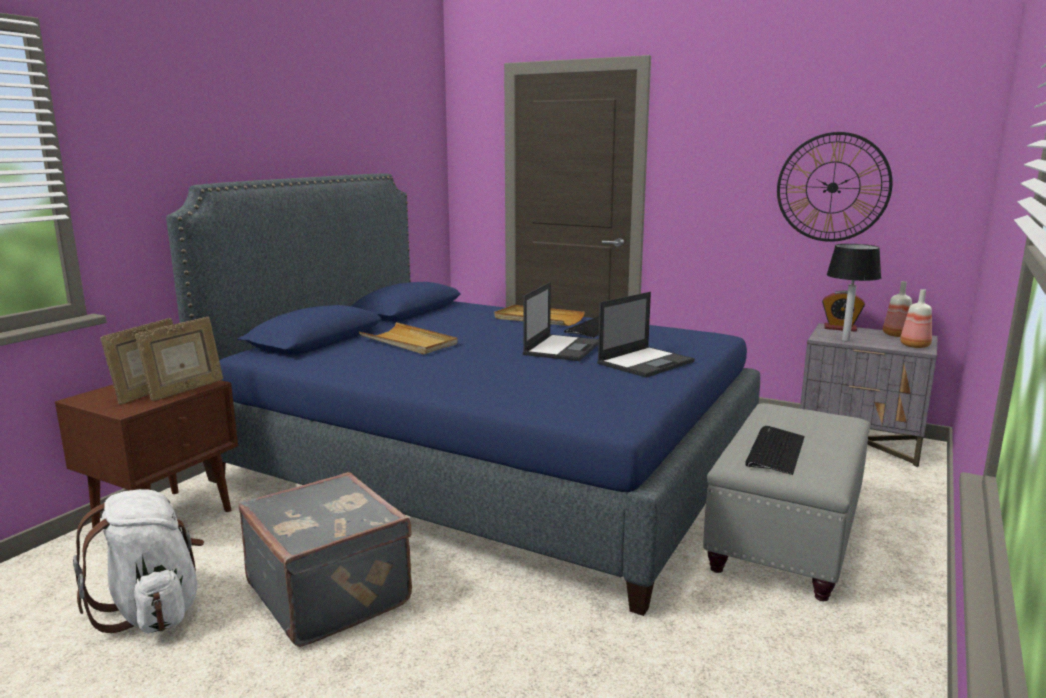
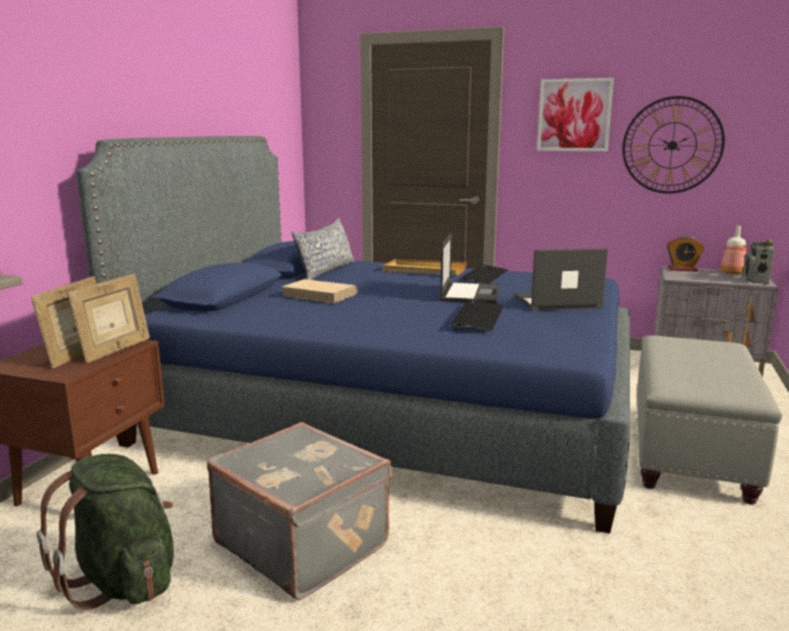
camera: 10 degrees left, 0 degrees up
(153, 610) = (123, 581): white backpack -> green backpack
(409, 342) = (320, 295): beige tray -> beige book
(438, 314) = (326, 270): none -> pillow
(646, 362) = (556, 302): laptop -> laptop turned 135 degrees counterclockwise
(724, 152) = (574, 115): none -> picture
(775, 451) = (693, 374): keyboard -> keyboard (477, 316)
(845, 340) = (695, 278): table lamp -> none
(915, 346) = (755, 281): bottle -> radio

